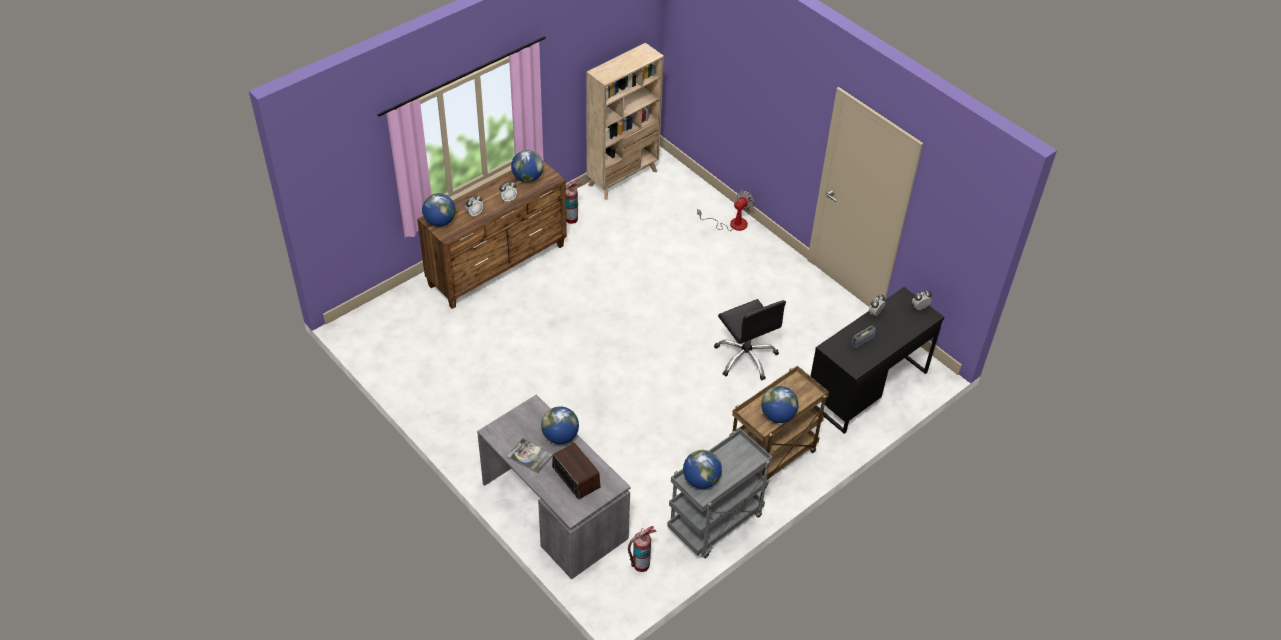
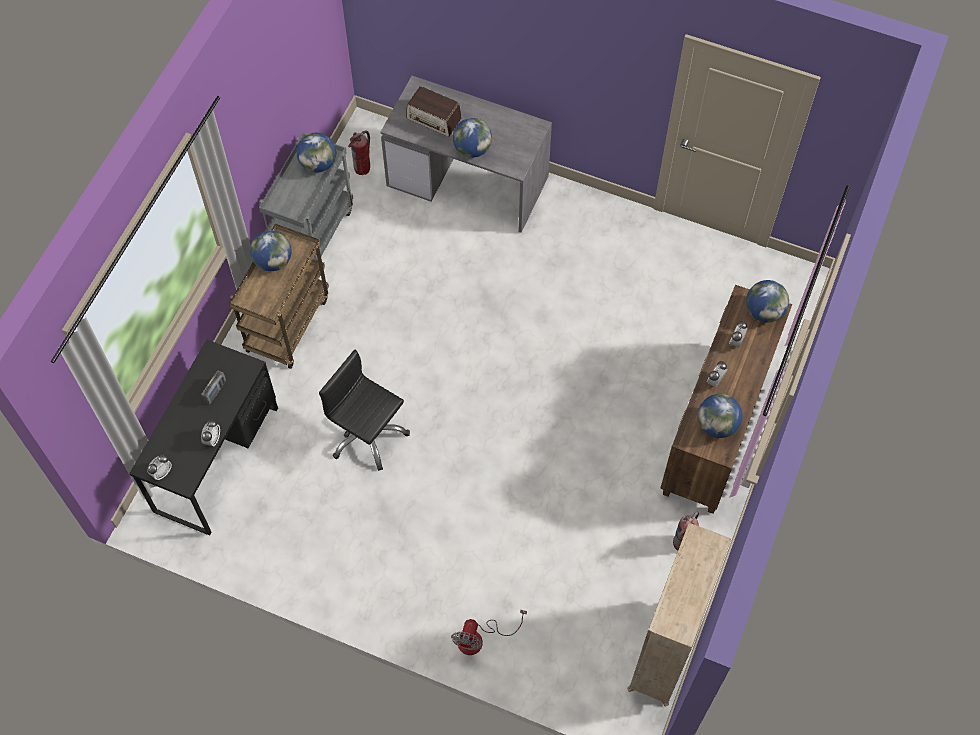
camera: 155 degrees right, 15 degrees up
(530, 456) = (487, 120): book -> none

